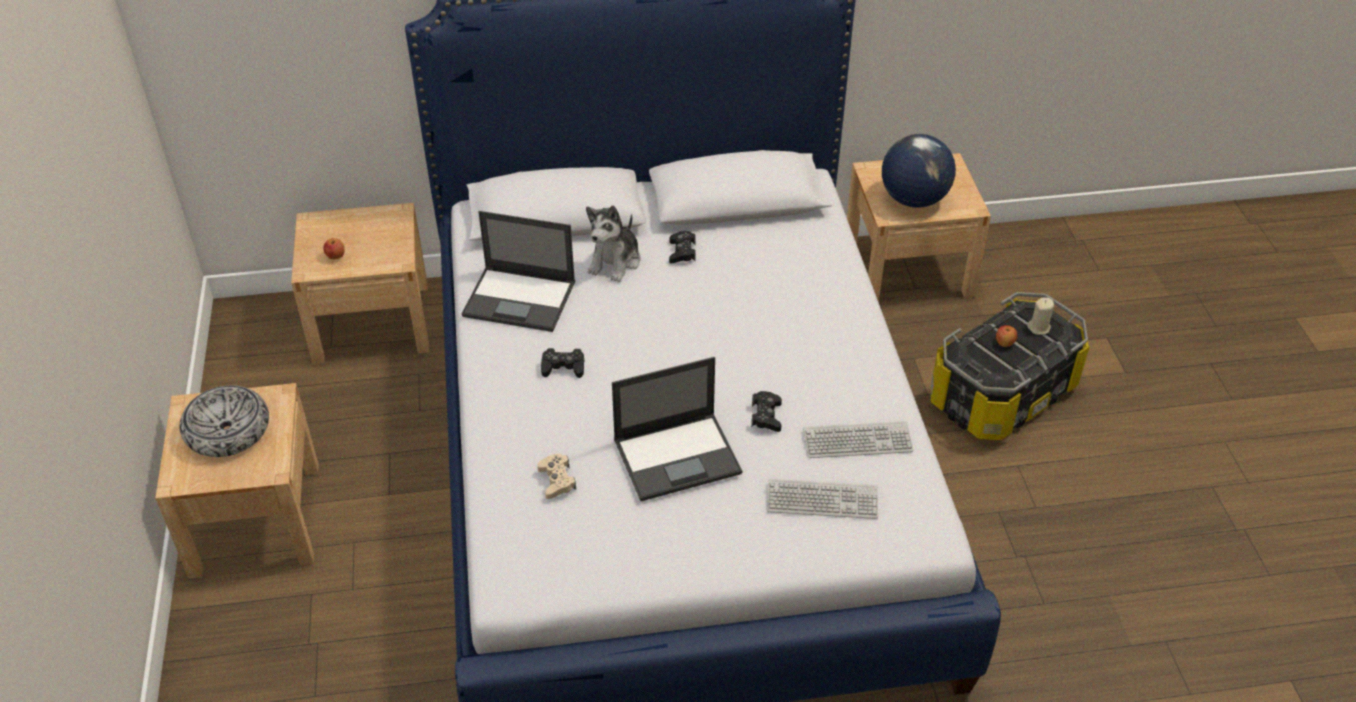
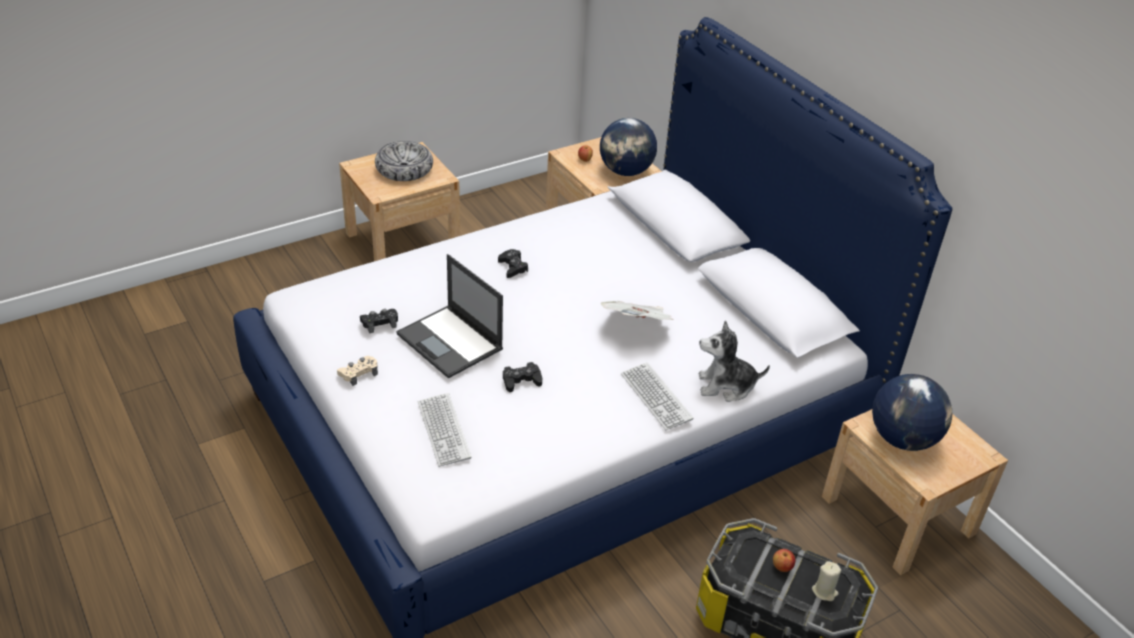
camera: 65 degrees right, 5 degrees down
(386, 231) = (626, 171): none -> globe
(521, 299) = (571, 231): laptop -> none
(557, 480) = (398, 291): beige game controller -> beige game controller (358, 373)
(615, 262) = (644, 264): plush toy -> plush toy (726, 386)
(682, 252) = (682, 294): black game controller -> black game controller (379, 323)
(717, 300) = (637, 325): none -> newspaper
(857, 441) = (521, 439): keyboard -> keyboard (656, 397)

